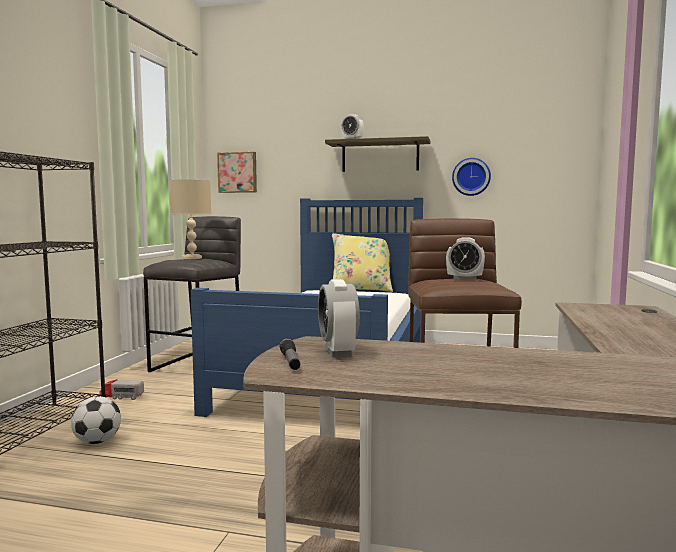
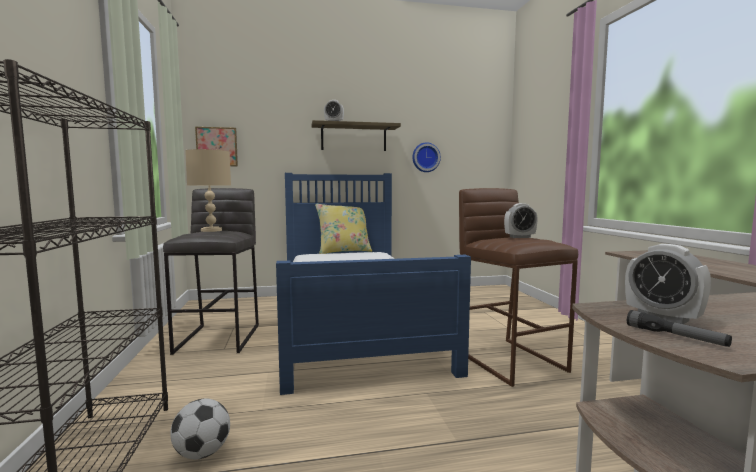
camera: 25 degrees left, 0 degrees up
(121, 397) = (170, 389): toy truck -> none

